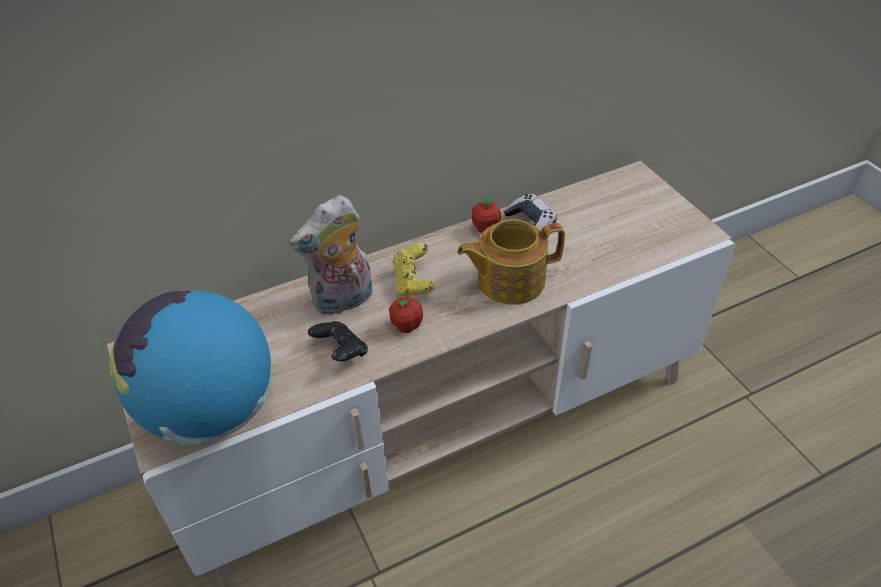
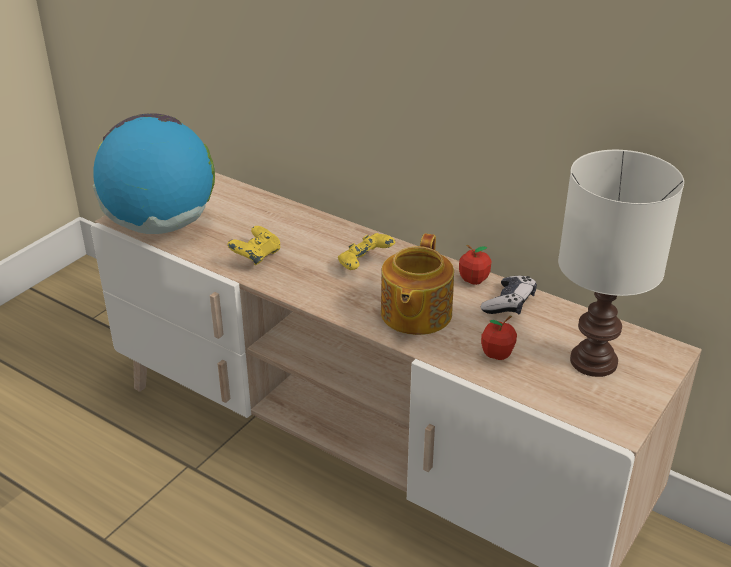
camera: 60 degrees right, 10 degrees down
(340, 352) = (256, 257): black game controller -> yellow game controller
(343, 301) = (312, 239): plush toy -> none
(407, 326) = (310, 278): apple -> apple (497, 354)
(509, 280) = (414, 314): teapot -> teapot turned 120 degrees counterclockwise
(626, 212) = (594, 360): none -> white table lamp

